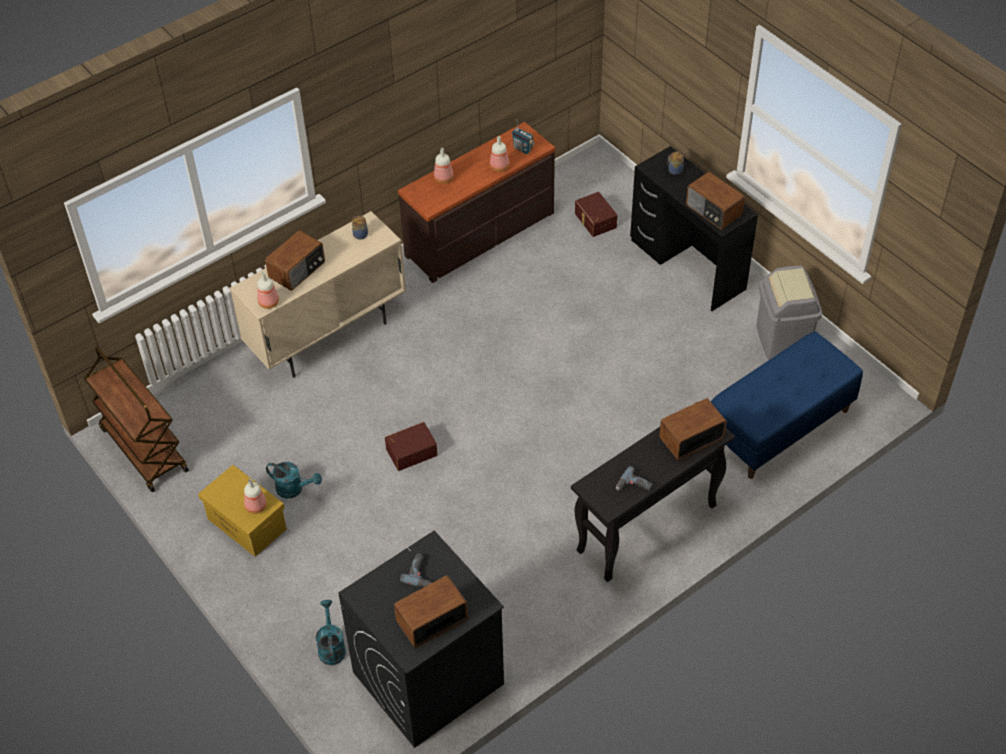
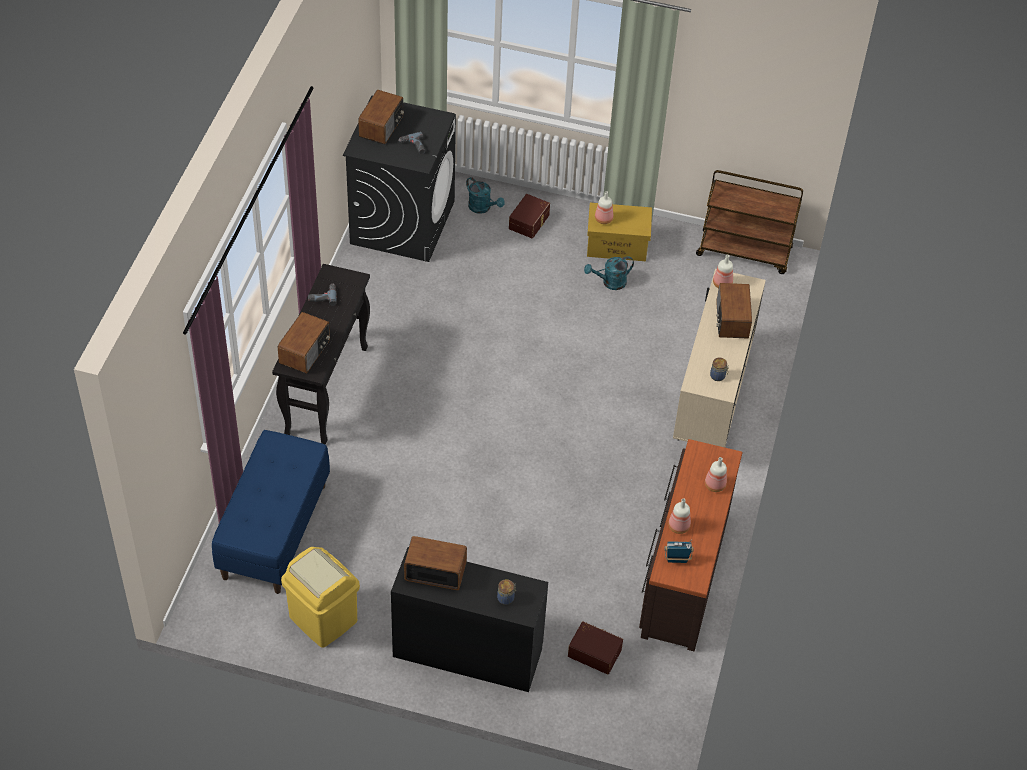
camera: 140 degrees right, 0 degrees up
(411, 451) = (554, 352): brown storage box -> brown storage box (530, 222)
(783, 340) = (322, 619): grey trash can -> yellow trash can

